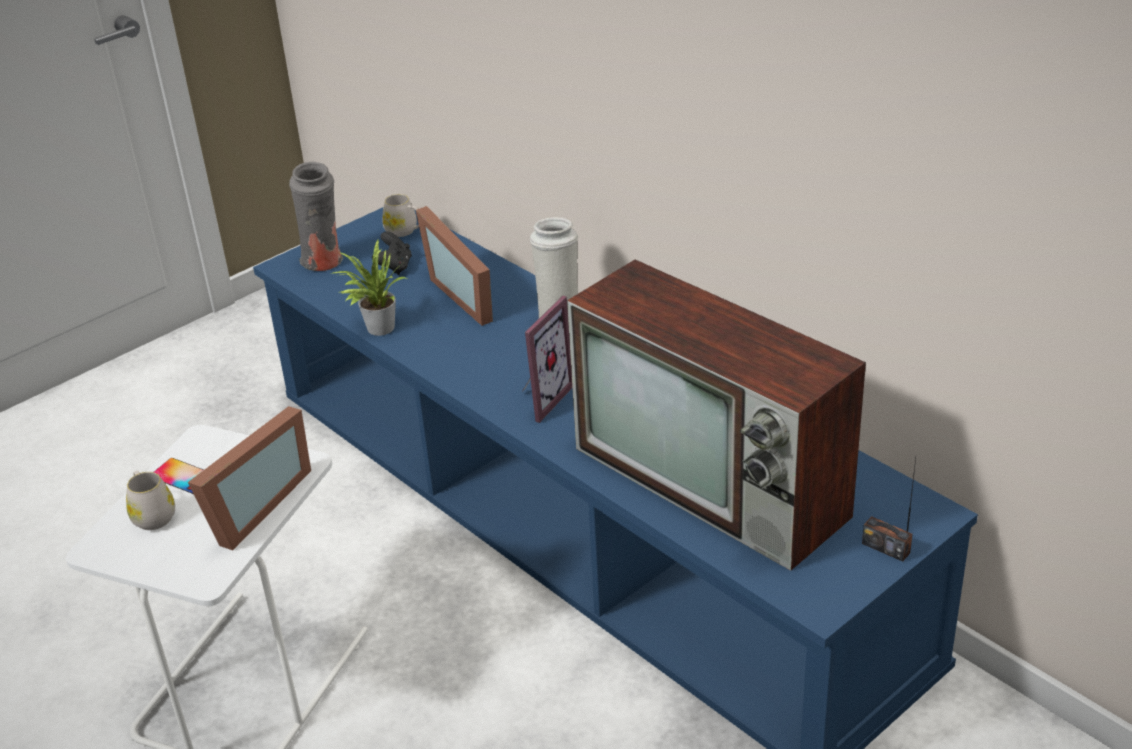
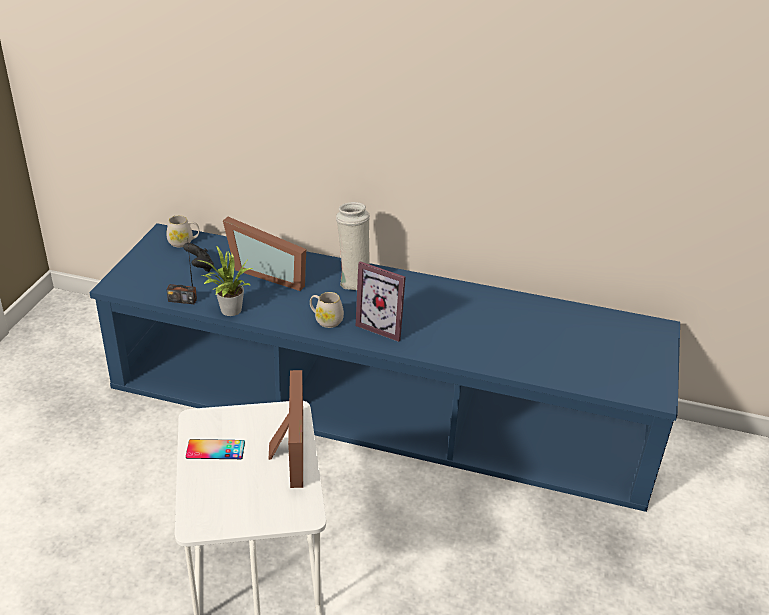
camera: 35 degrees left, 0 degrees up
(152, 515) = (215, 484): white mug -> white mug (326, 320)
(324, 263) = (144, 276): grey vase -> none
(540, 398) = (384, 326): picture frame -> picture frame turned 120 degrees clockwise
(715, 483) = (536, 346): television -> none
(886, 548) = (656, 354): radio -> radio (182, 300)

